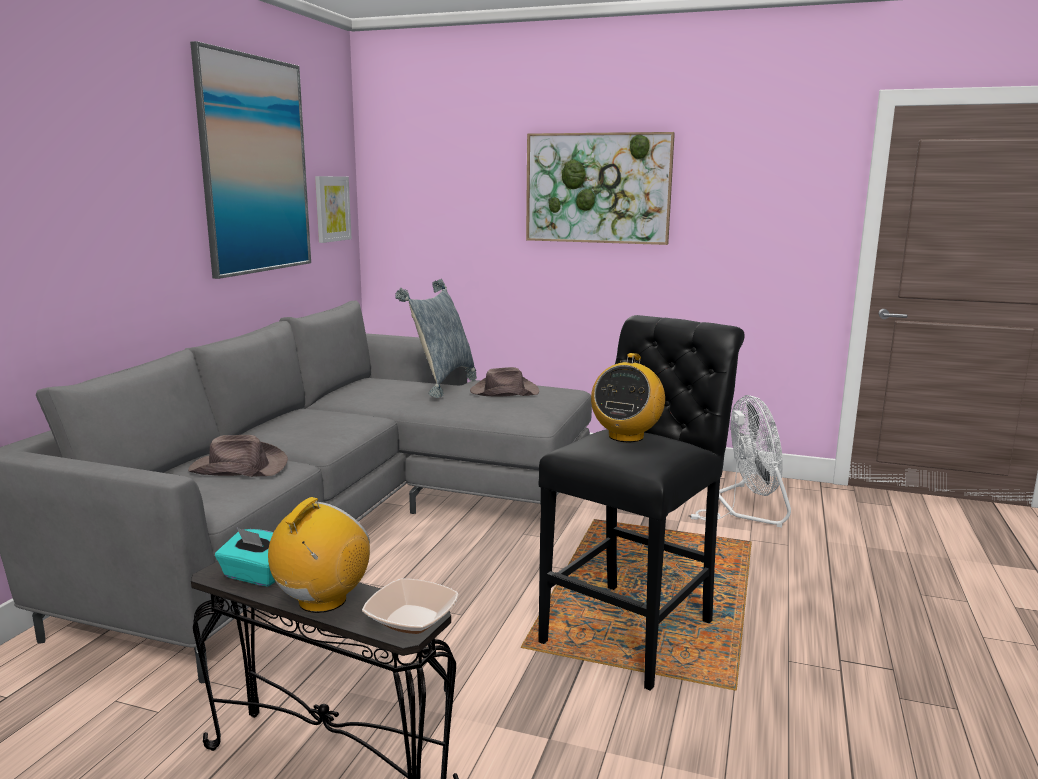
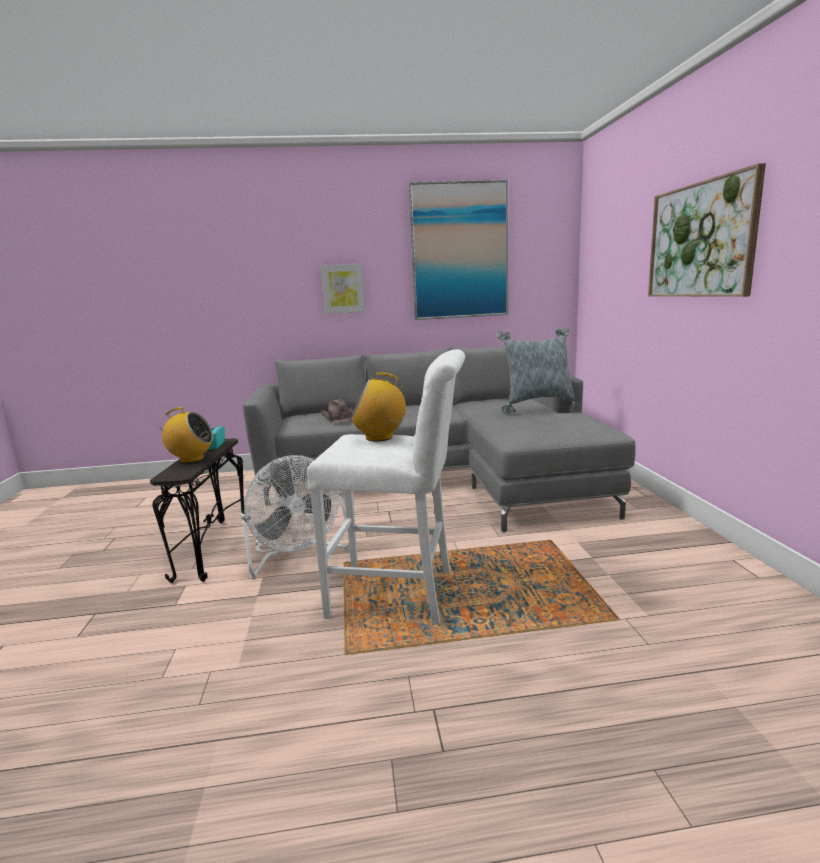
camera: 65 degrees right, 0 degrees up
(332, 208) = (542, 277): picture -> picture (343, 288)
(411, 619) = (176, 475): bowl -> none
(503, 392) = (559, 421): brown hat -> none
(635, 628) = (399, 594): black stool -> white stool
(740, 507) = (697, 600): white fan -> white fan (293, 556)

